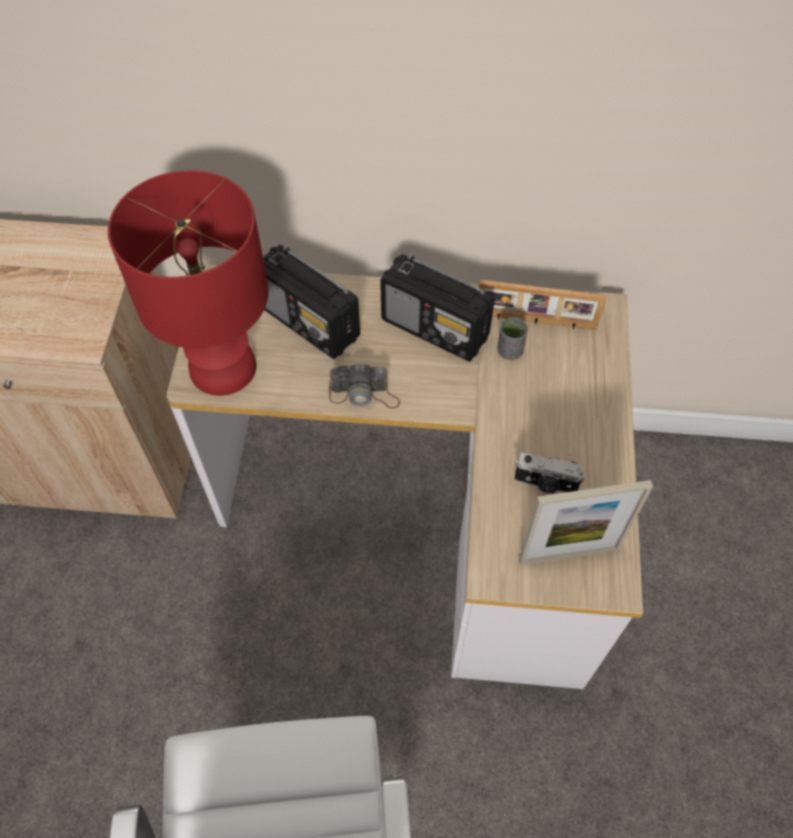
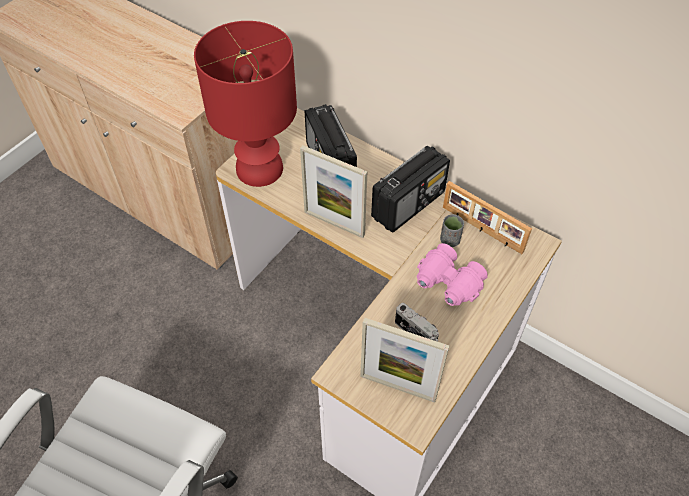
camera: 30 degrees right, 5 degrees down
(364, 394) = (334, 223): camera -> picture frame
(435, 329) = (409, 204): radio -> radio turned 105 degrees counterclockwise
(542, 404) = (448, 284): none -> pink binoculars

